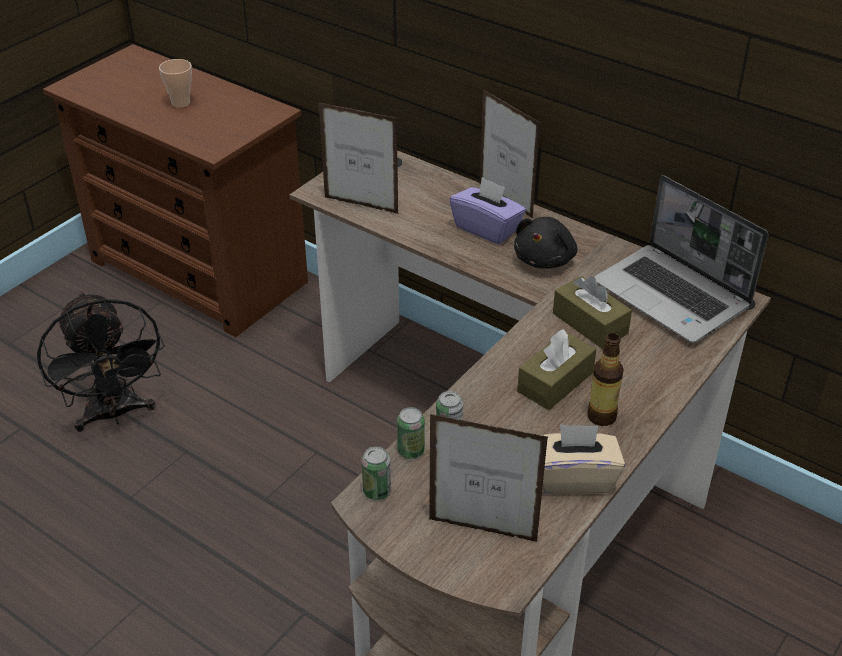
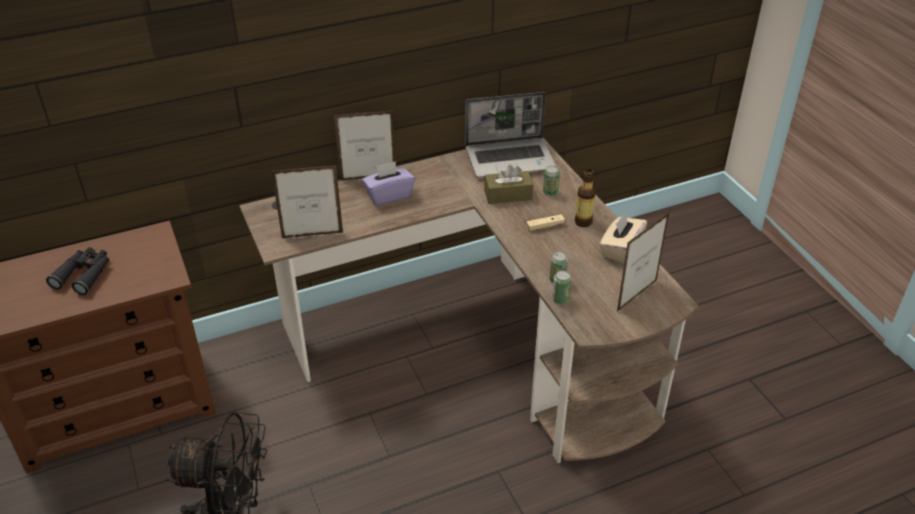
camera: 60 degrees left, 0 degrees up
(180, 103) = (84, 275): cup -> black binoculars
(361, 205) = (312, 235): picture frame -> picture frame turned 150 degrees counterclockwise
(377, 491) = (583, 323): can -> can (550, 192)
(545, 259) = (439, 186): black plush toy -> none
(555, 382) = (545, 226): brown tissue box -> beige game controller

